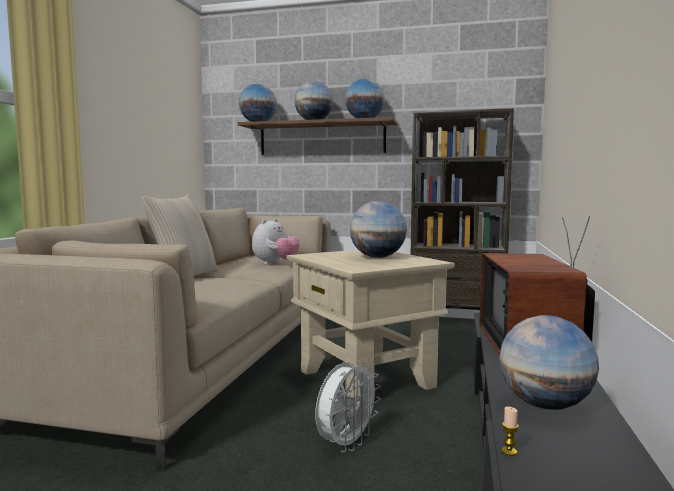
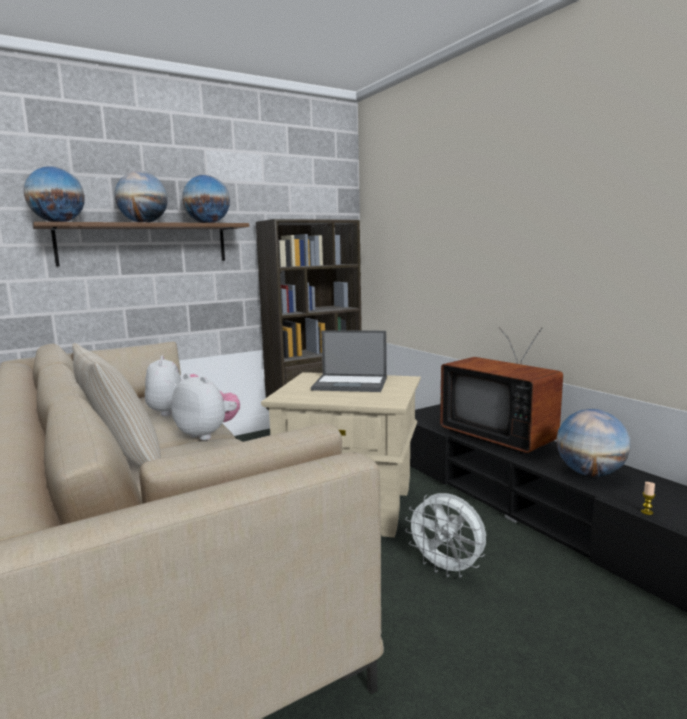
camera: 45 degrees left, 5 degrees up
(259, 277) = (207, 434): none -> plush toy
(346, 444) = (447, 569): white fan -> white fan turned 135 degrees clockwise
(378, 257) = (351, 384): globe -> laptop

